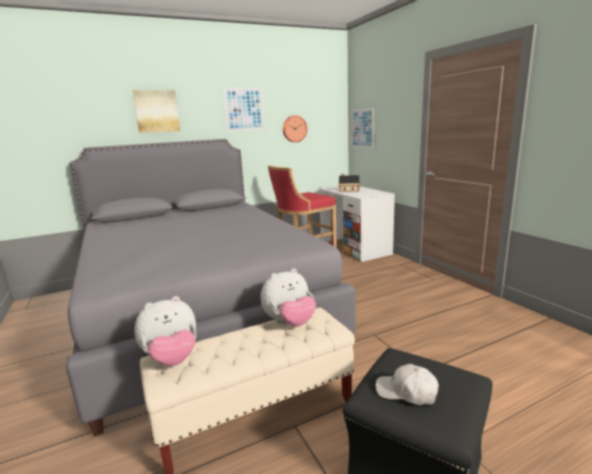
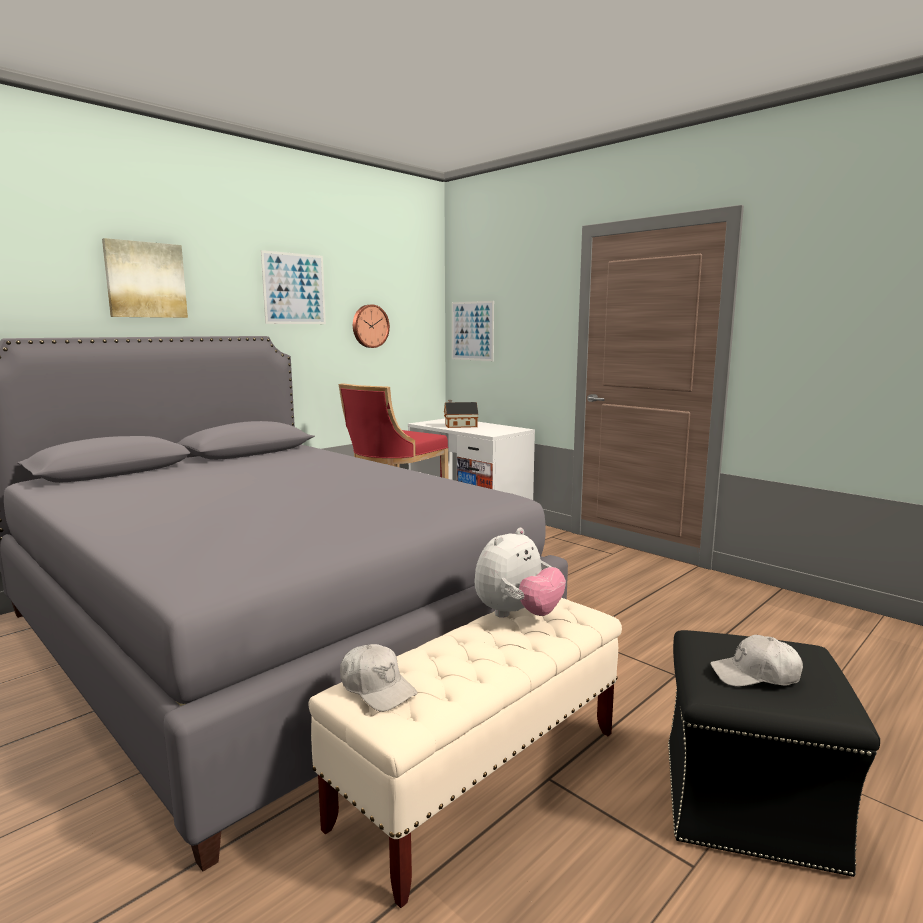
camera: 20 degrees left, 5 degrees down
(172, 359) = (377, 688): plush toy -> white cap

